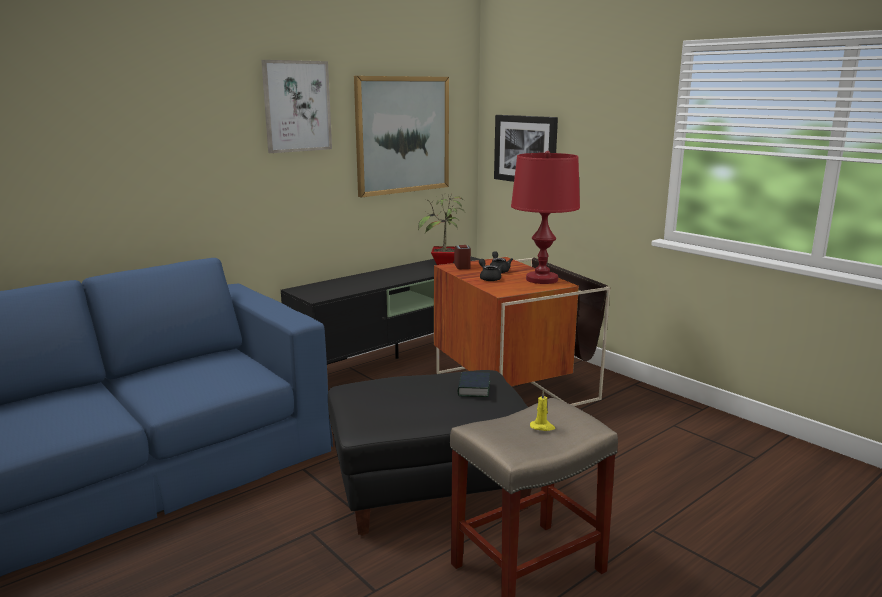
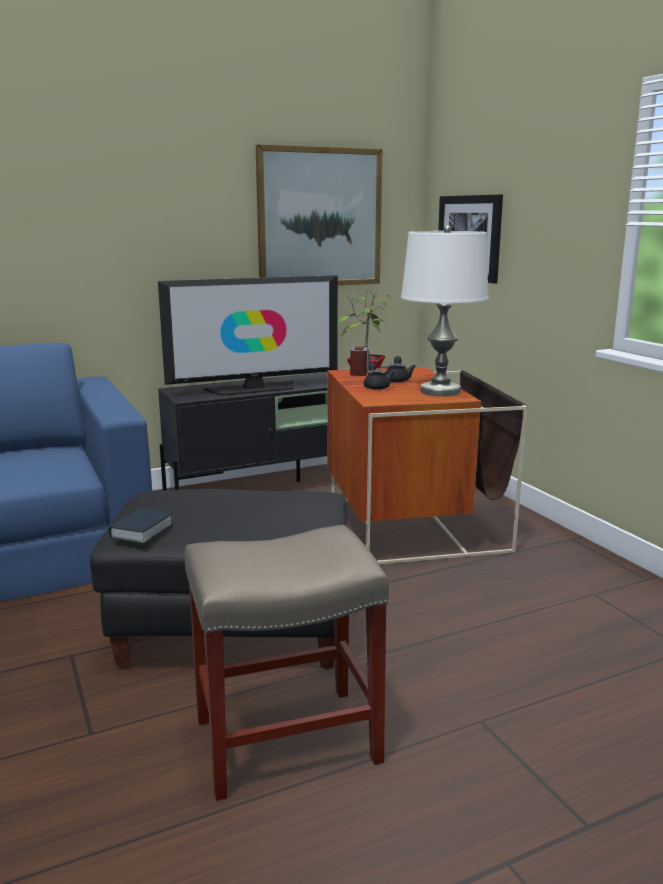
camera: 15 degrees right, 0 degrees up
(297, 106) = (182, 178): picture -> none
(365, 284) = (254, 389): none -> television
(473, 389) = (285, 510): book -> book (141, 532)
(541, 279) = (440, 391): red table lamp -> white table lamp
(542, 427) = (291, 556): yellow candle -> none

